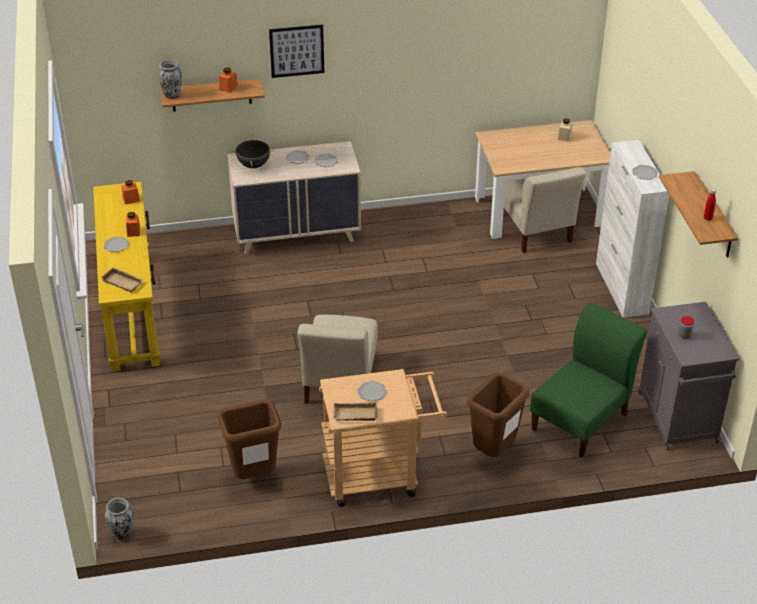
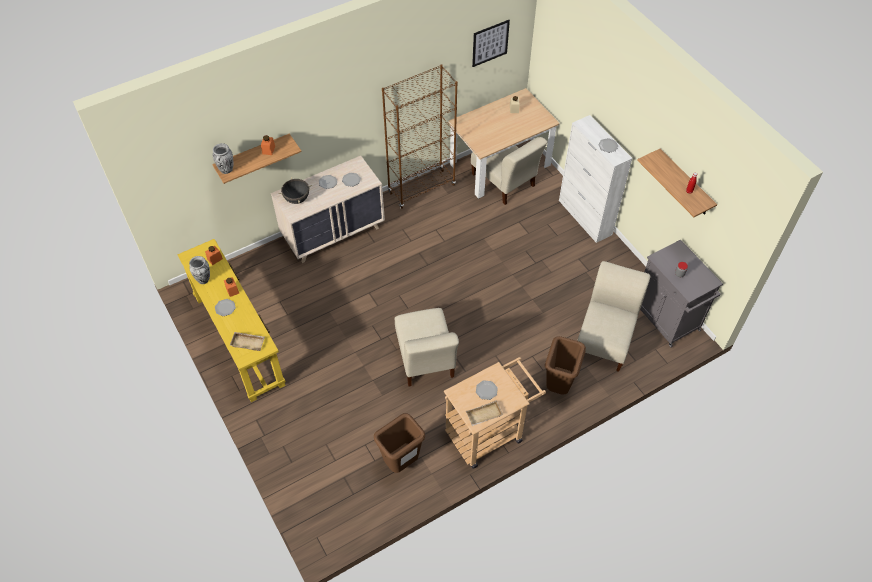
camera: 20 degrees left, 15 degrees up
(122, 534) = (328, 545): vase -> vase (204, 279)
(297, 51) = (315, 105): picture -> picture (490, 43)
(427, 214) = (421, 189): none -> brown bookcase
(582, 419) = (605, 339): green chair -> beige chair

